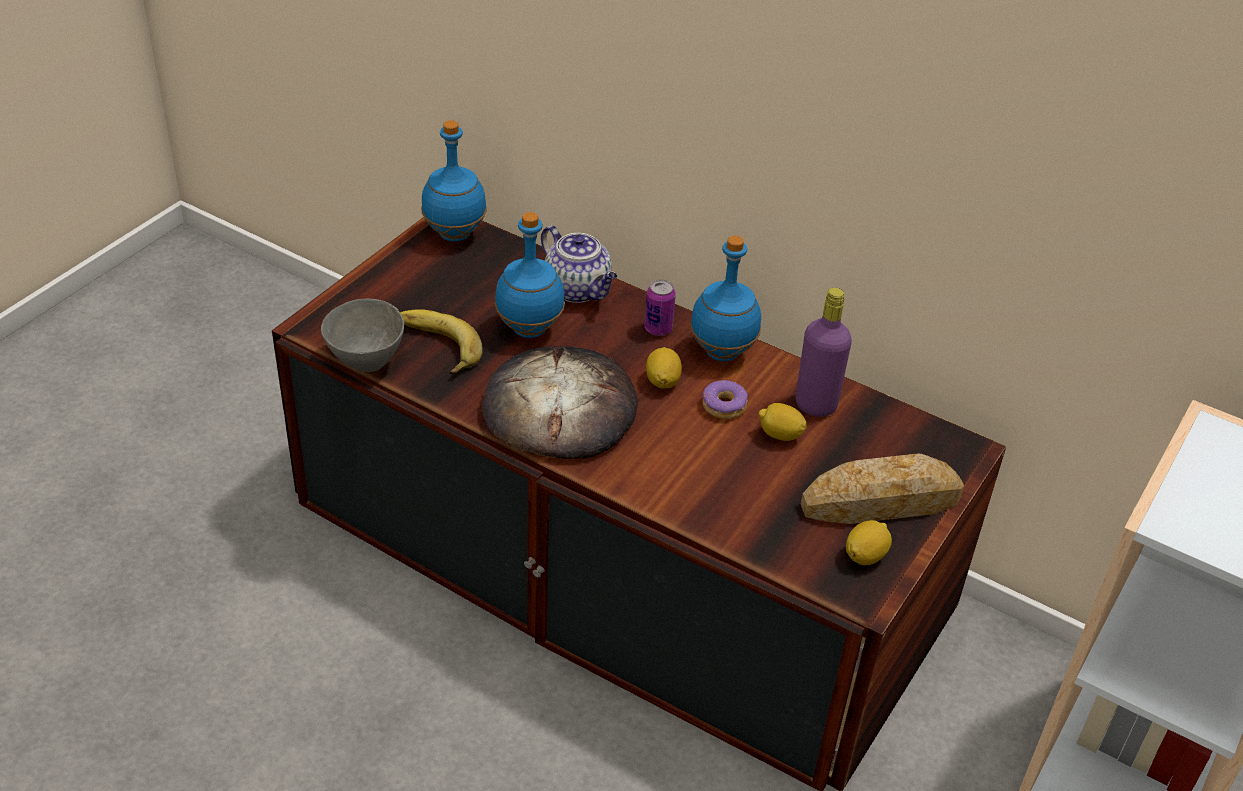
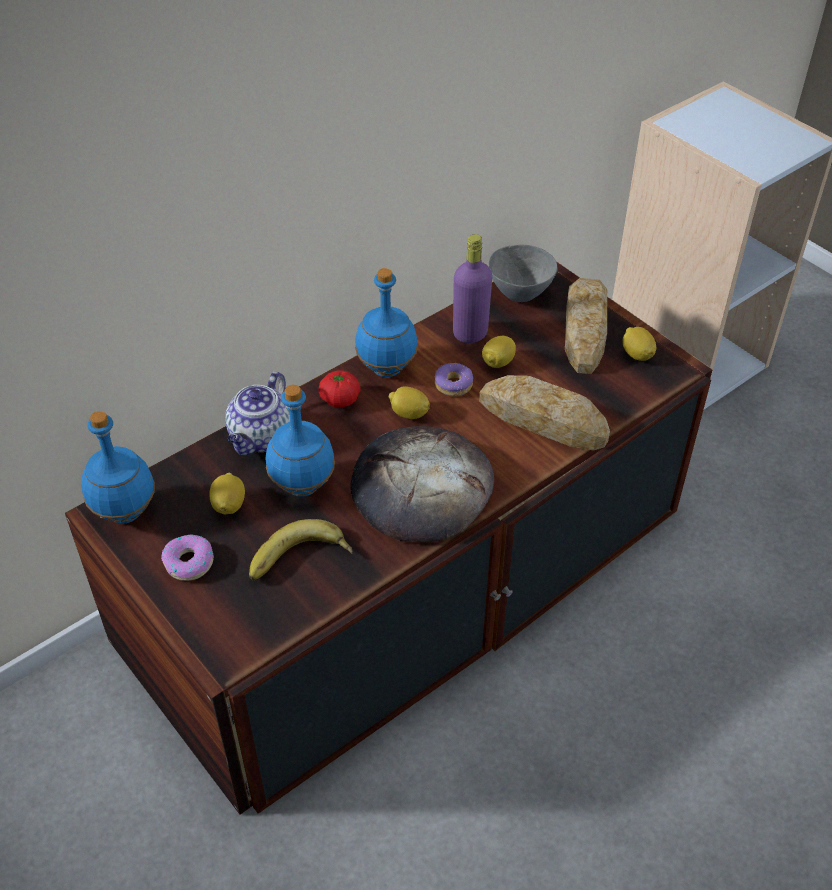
camera: 70 degrees left, 5 degrees up
(365, 361) = (297, 621): grey bowl -> grey bowl (519, 294)
(411, 283) = (188, 562): none -> donut
(487, 289) = (229, 505): none -> lemon
(579, 290) = (261, 438): teapot -> teapot turned 135 degrees clockwise
(658, 329) = (340, 399): can -> tomato
(706, 486) = (543, 419): none -> bread

